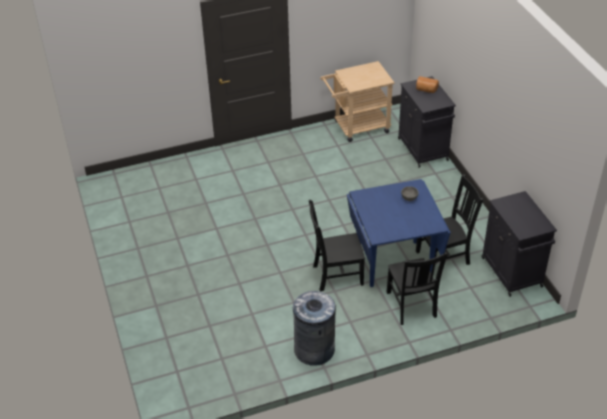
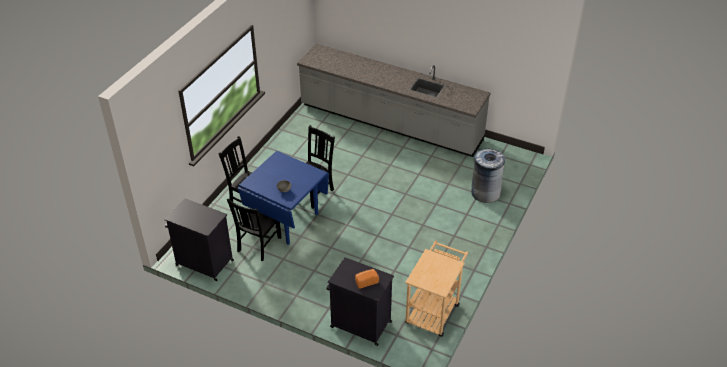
camera: 135 degrees right, 0 degrees up
(158, 301) = (390, 123): none -> grey counter
(314, 350) = (280, 151): grey trash can -> grey trash can (485, 193)

